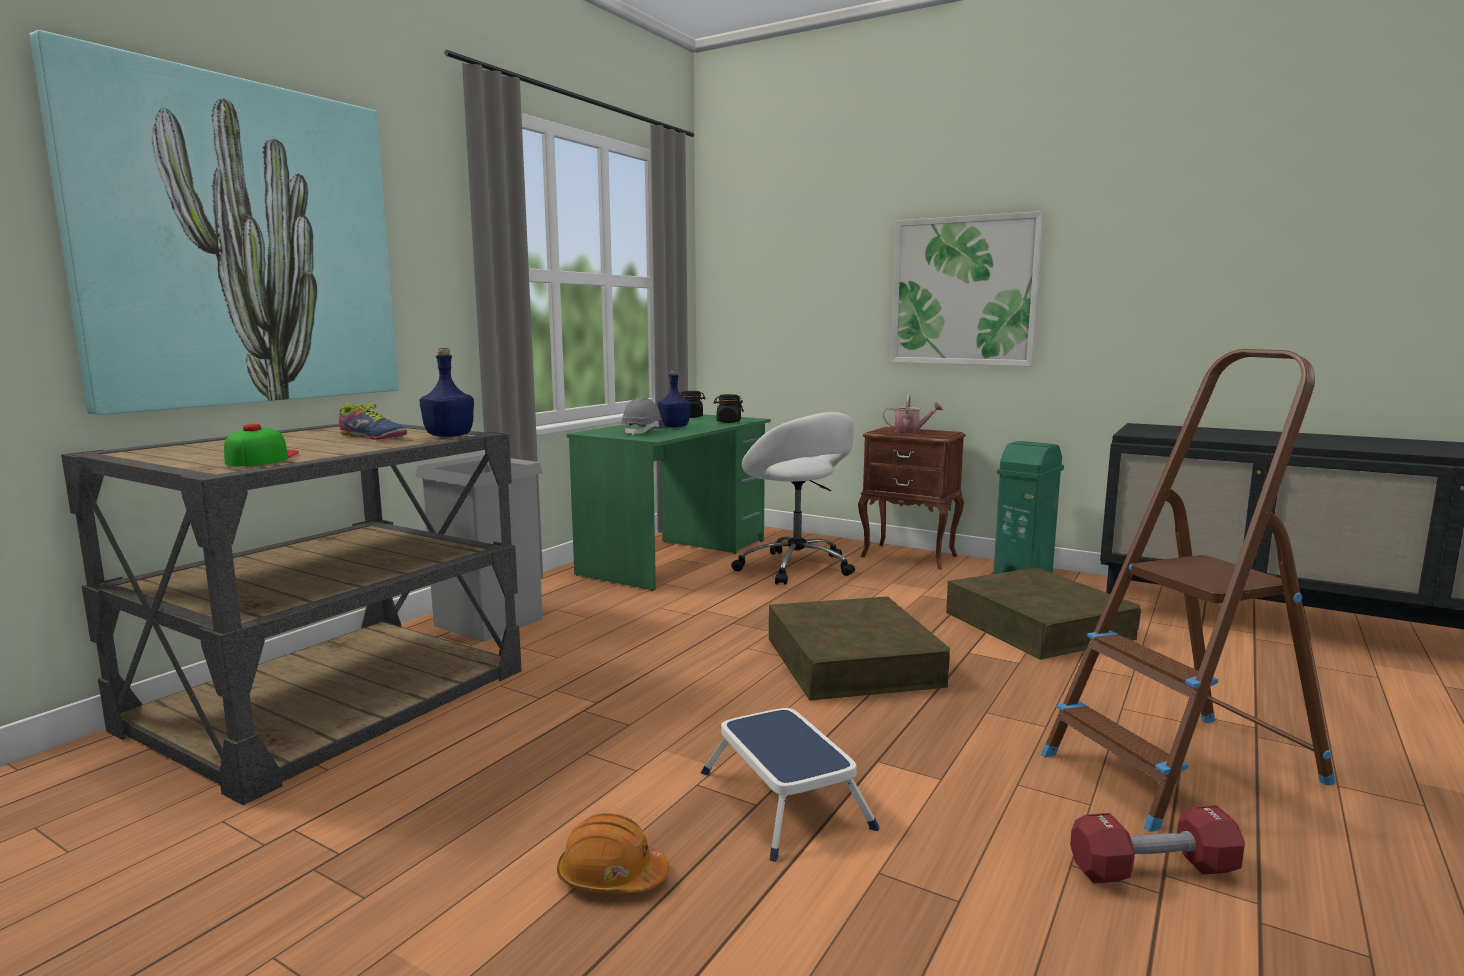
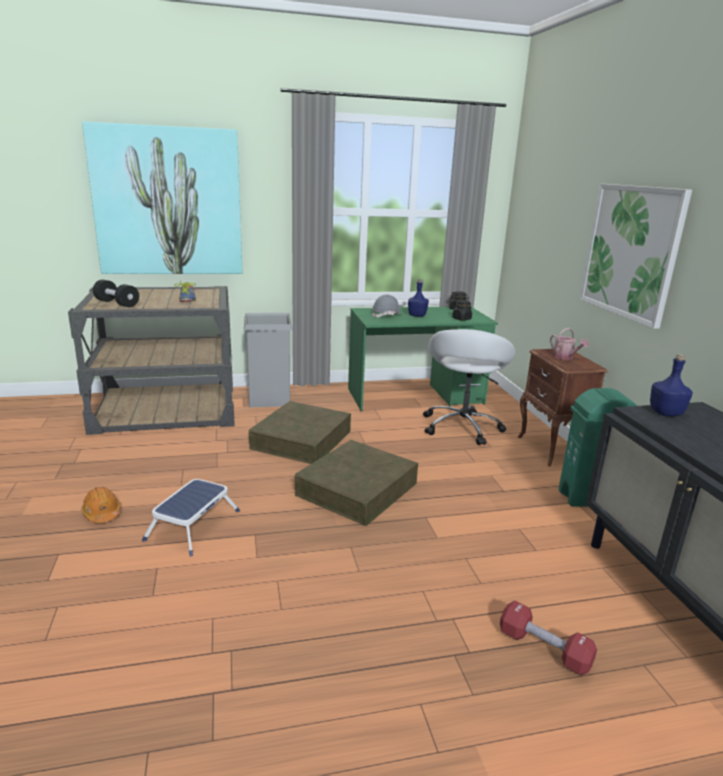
camera: 45 degrees right, 10 degrees up
(261, 457) = (117, 303): cap -> black dumbbell
(449, 436) = (205, 305): blue bottle -> blue bottle (666, 413)
(1037, 625) = (511, 526): brown storage box -> brown storage box (302, 440)
(1153, 870) = (232, 645): red dumbbell -> red dumbbell (544, 649)
(1181, 768) = (363, 632): brown step ladder -> none

